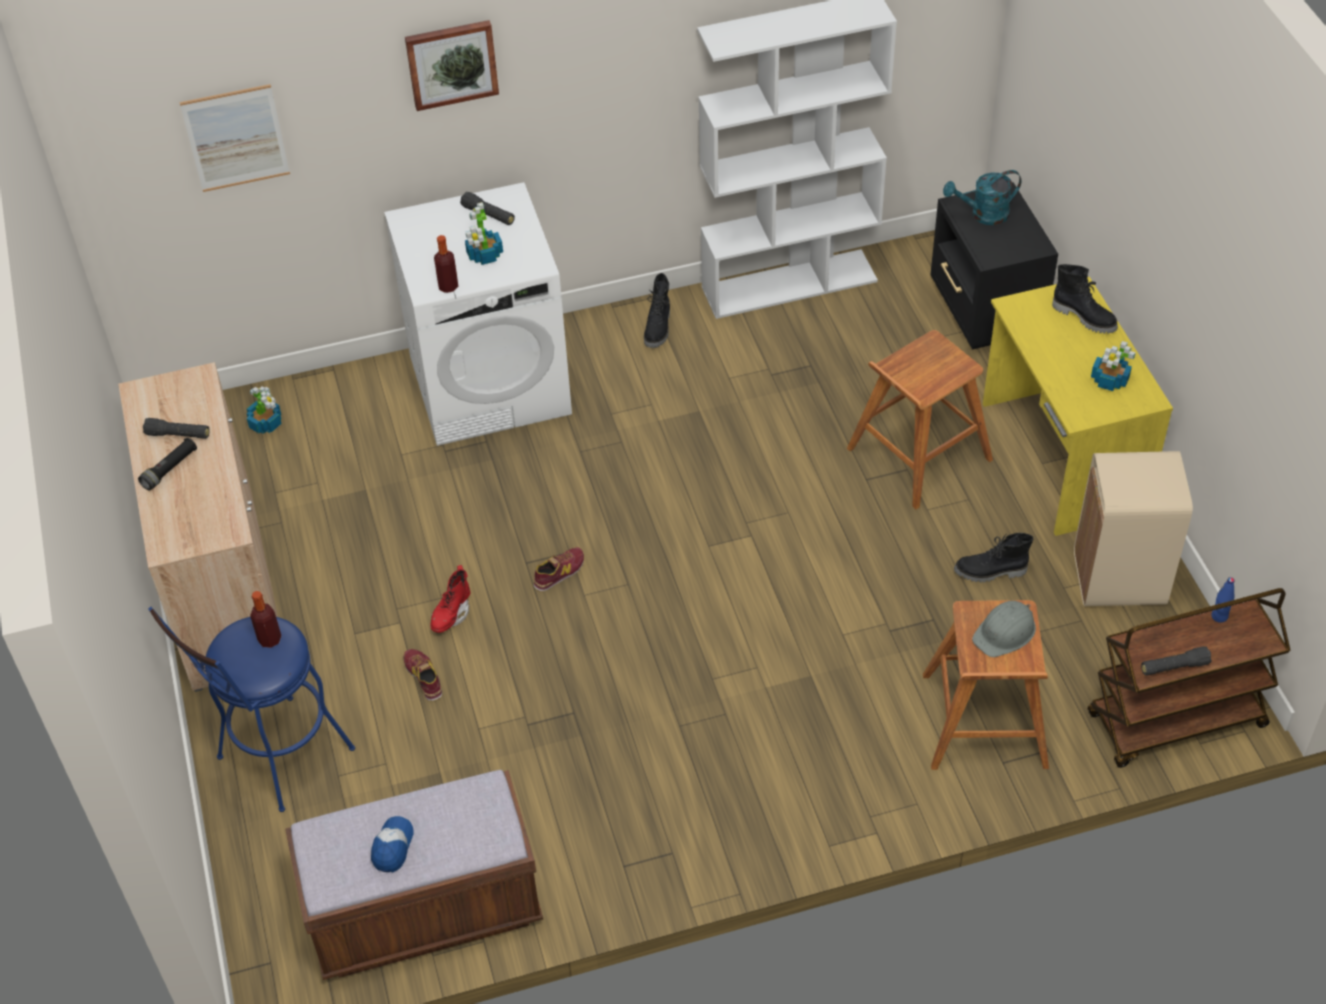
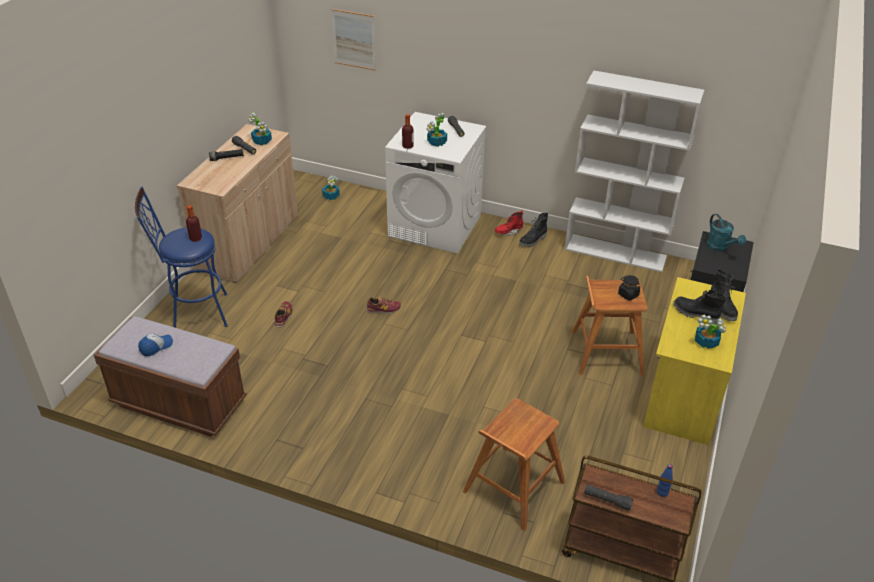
camera: 35 degrees right, 10 degrees down
(190, 404) = (262, 141): none -> potted plant
(451, 63) = (462, 40): picture -> none
(451, 614) = (321, 300): red boot -> red boot (508, 232)
(942, 360) = (628, 294): none -> black jar
(983, 215) = (720, 247): turquoise watering can -> turquoise watering can turned 135 degrees counterclockwise
(990, 572) = (589, 423): black boot -> black boot (695, 314)
(1005, 632) = (527, 427): grey hard hat -> none
(1120, 579) = (659, 467): beige trash can -> none

